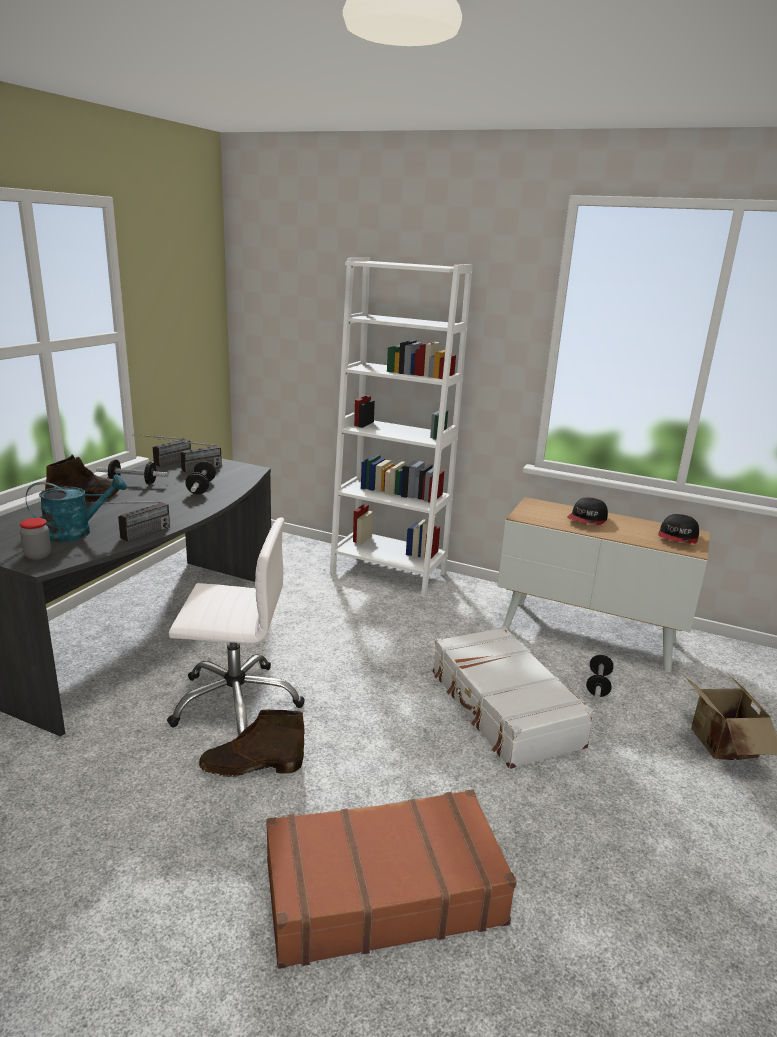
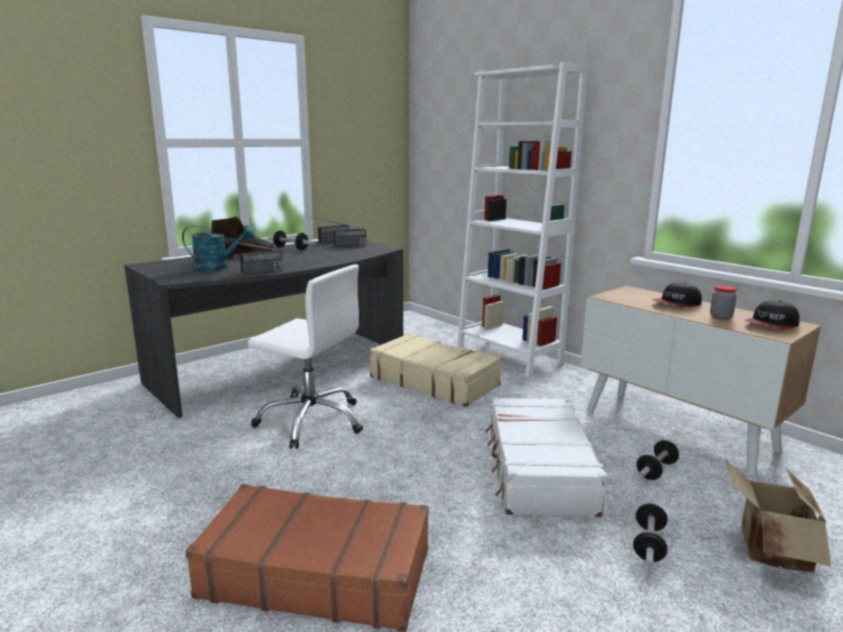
camera: 25 degrees right, 5 degrees down
(38, 555) = (178, 275): jar -> jar (720, 317)
(201, 488) = (335, 254): dumbbell -> dumbbell (649, 544)
(250, 766) = (287, 463): brown boot -> none
(334, 619) = (434, 381): none -> beige suitcase

